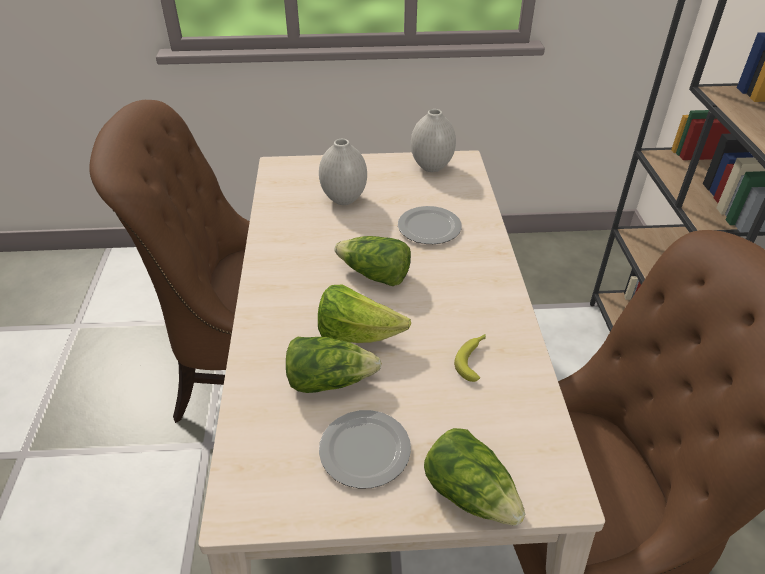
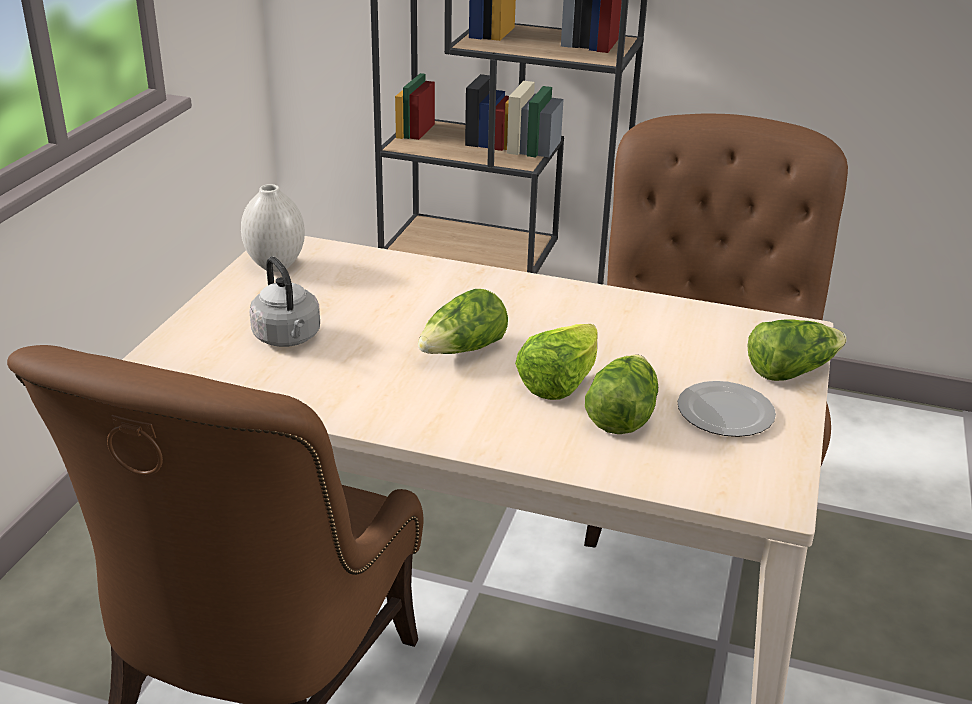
camera: 70 degrees left, 10 degrees down
(344, 200) = (288, 338): white vase -> grey kettle
(429, 227) = (399, 297): plate -> none
(474, 359) = (632, 327): banana -> none

